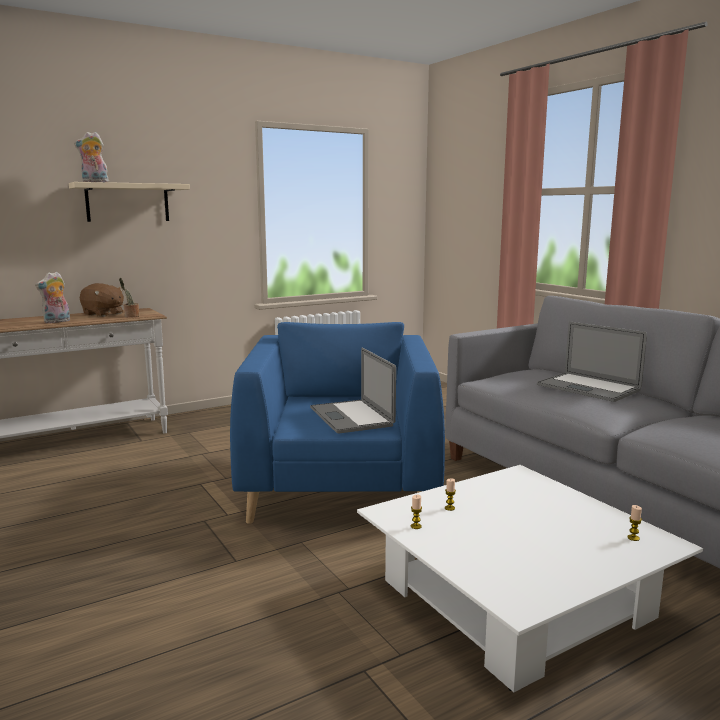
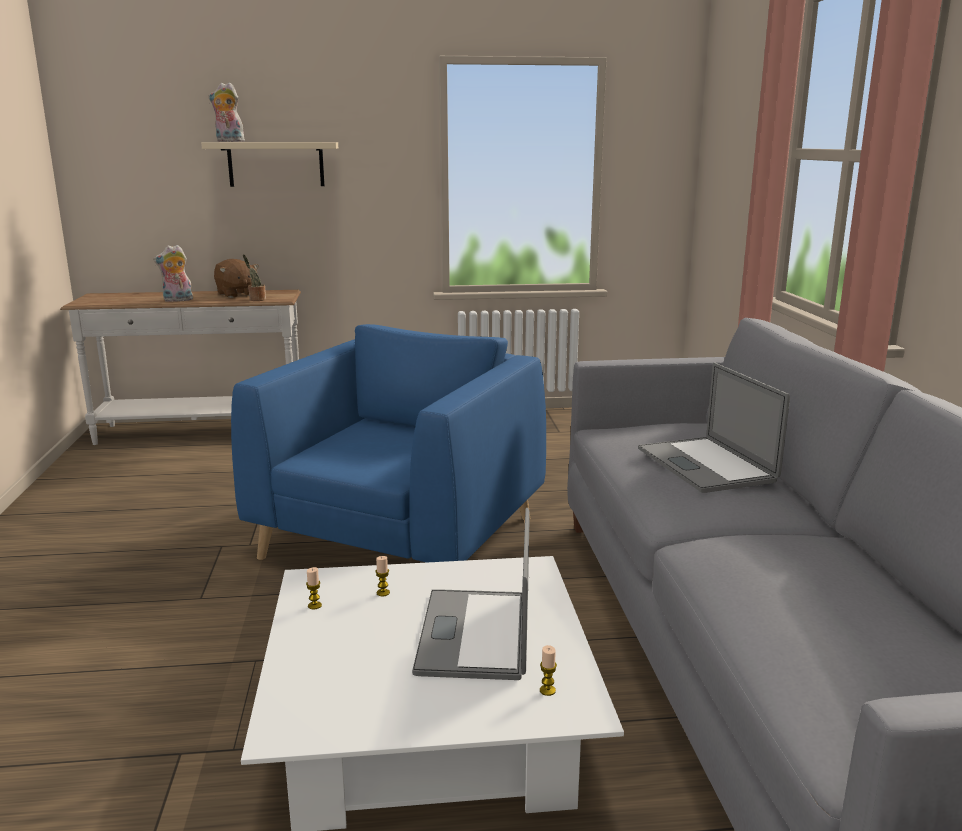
camera: 25 degrees right, 5 degrees up
(351, 416) = (386, 454): laptop -> laptop (475, 633)

